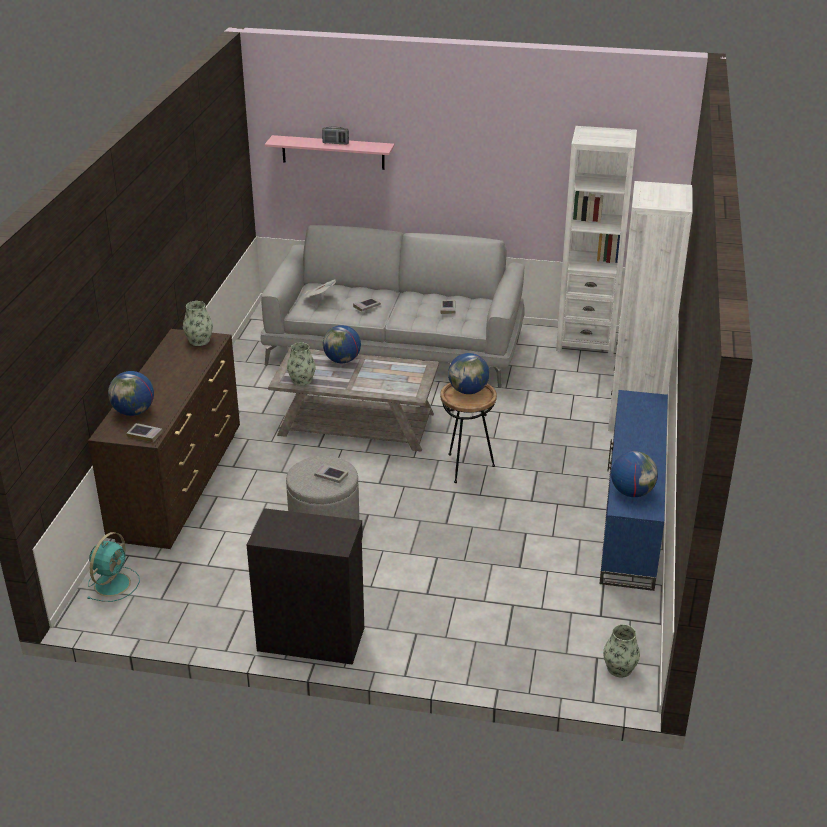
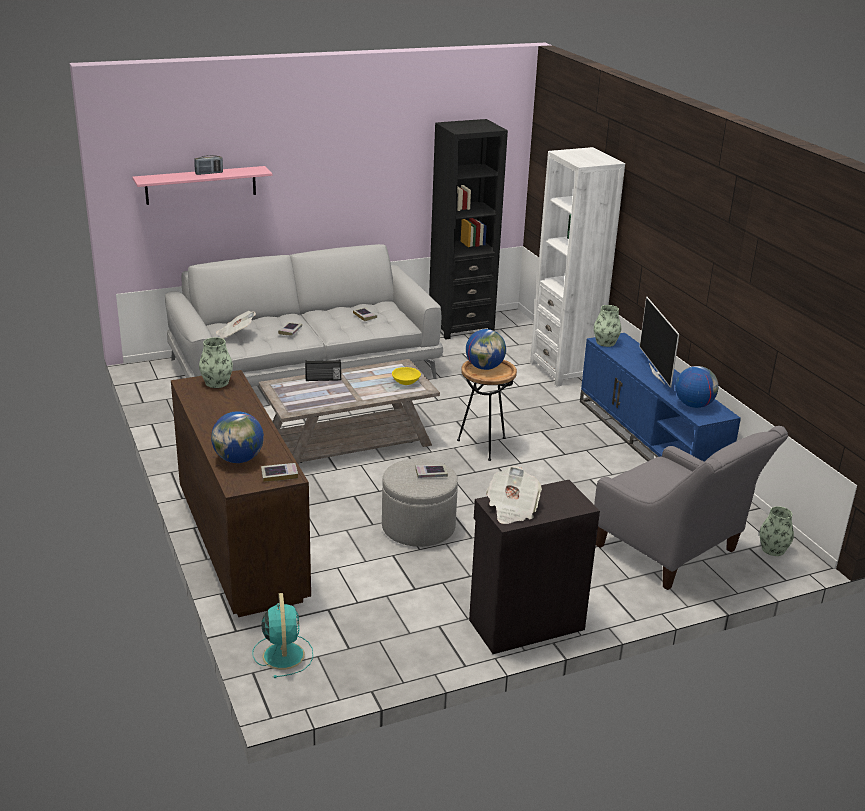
camera: 35 degrees left, 5 degrees down
(280, 528) = (512, 509): none -> newspaper
(302, 380) = (307, 405): vase -> vase (605, 342)
(342, 360) = (323, 379): globe -> radio
(407, 384) = (406, 382): none -> yellow bowl
(516, 632) = (673, 553): none -> grey armchair
(586, 341) = (460, 327): white bookcase -> black bookcase
(640, 448) = (657, 373): none -> television

